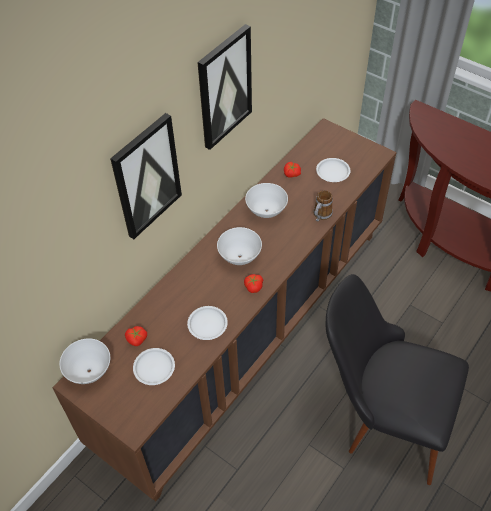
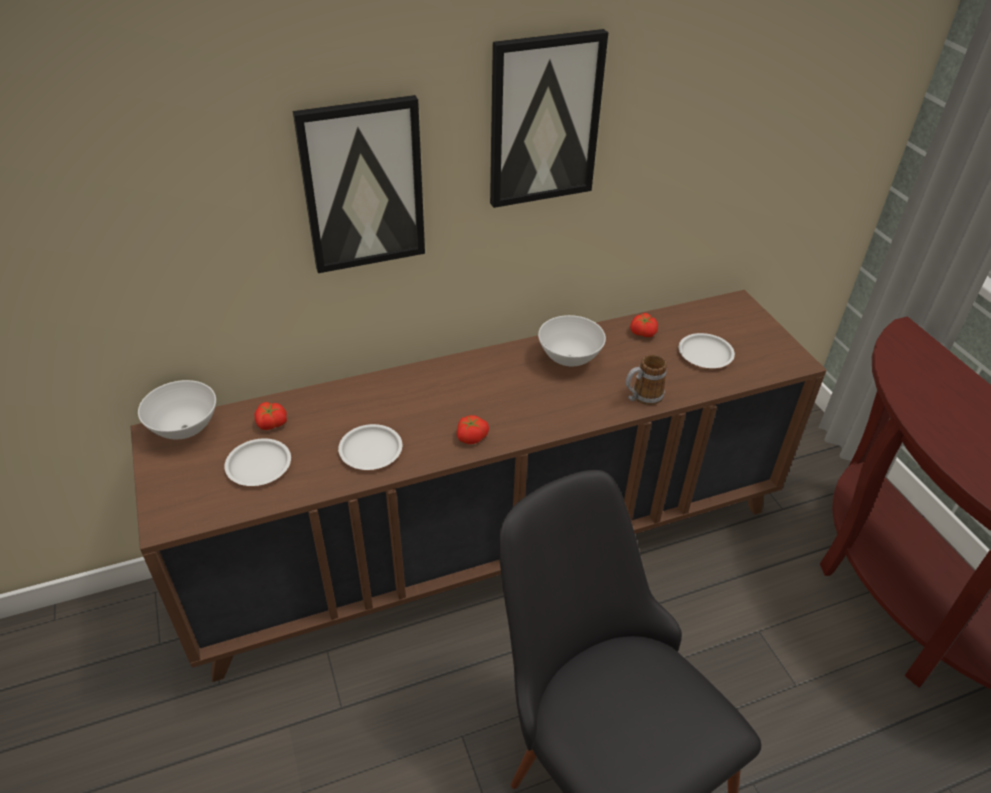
camera: 30 degrees right, 10 degrees down
(240, 257) = (486, 394): white bowl -> none

